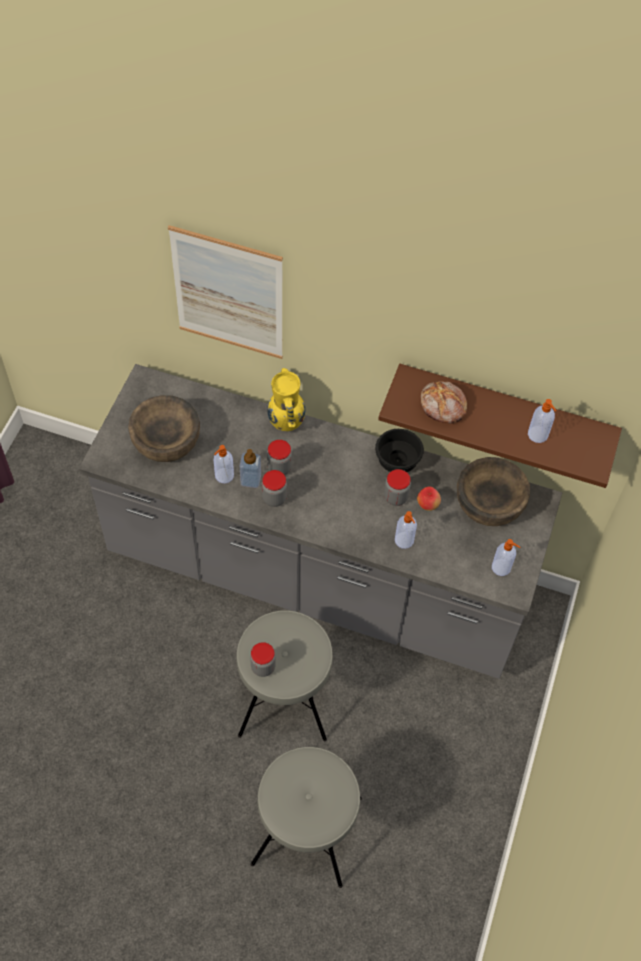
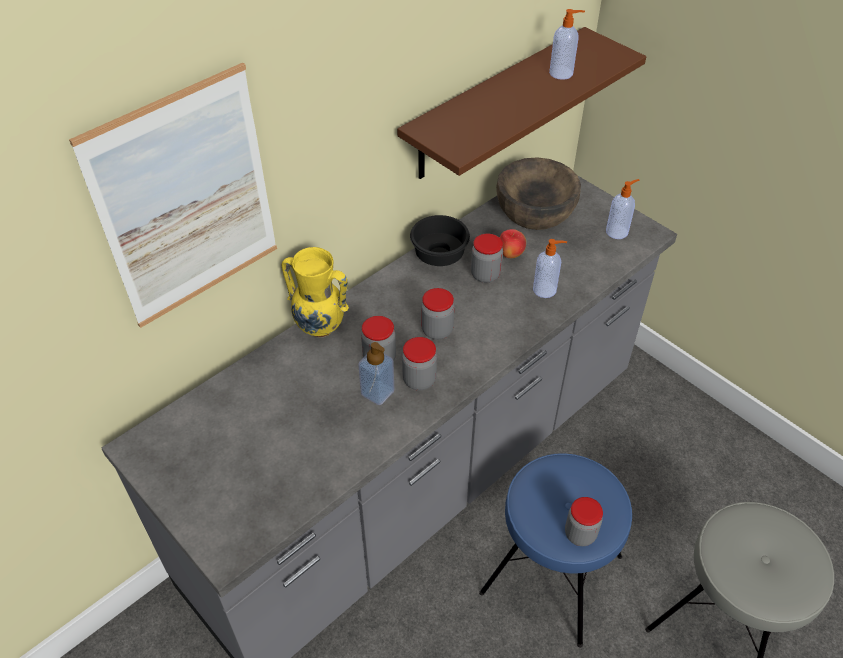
camera: 60 degrees left, 10 degrees down
(166, 440) = (253, 459): brown bowl -> none
(223, 476) = (353, 418): soap dispenser -> none
(285, 696) = (551, 573): grey stool -> blue stool
(323, 490) = (437, 330): none -> jar
(442, 407) = (481, 119): bread -> none

